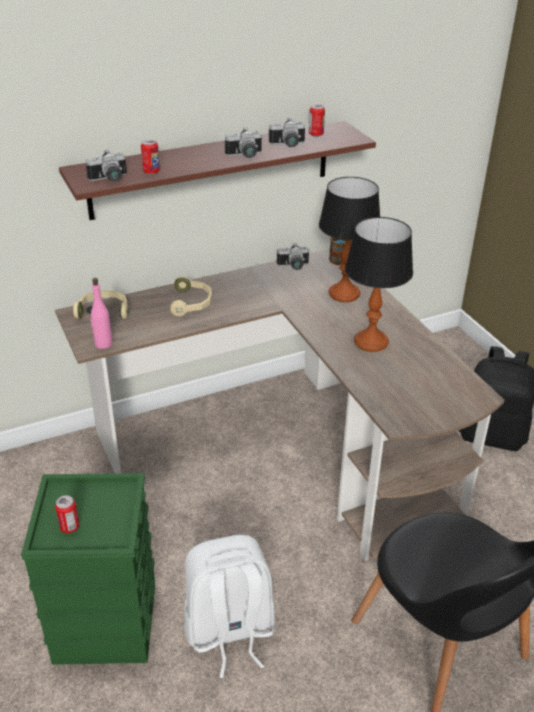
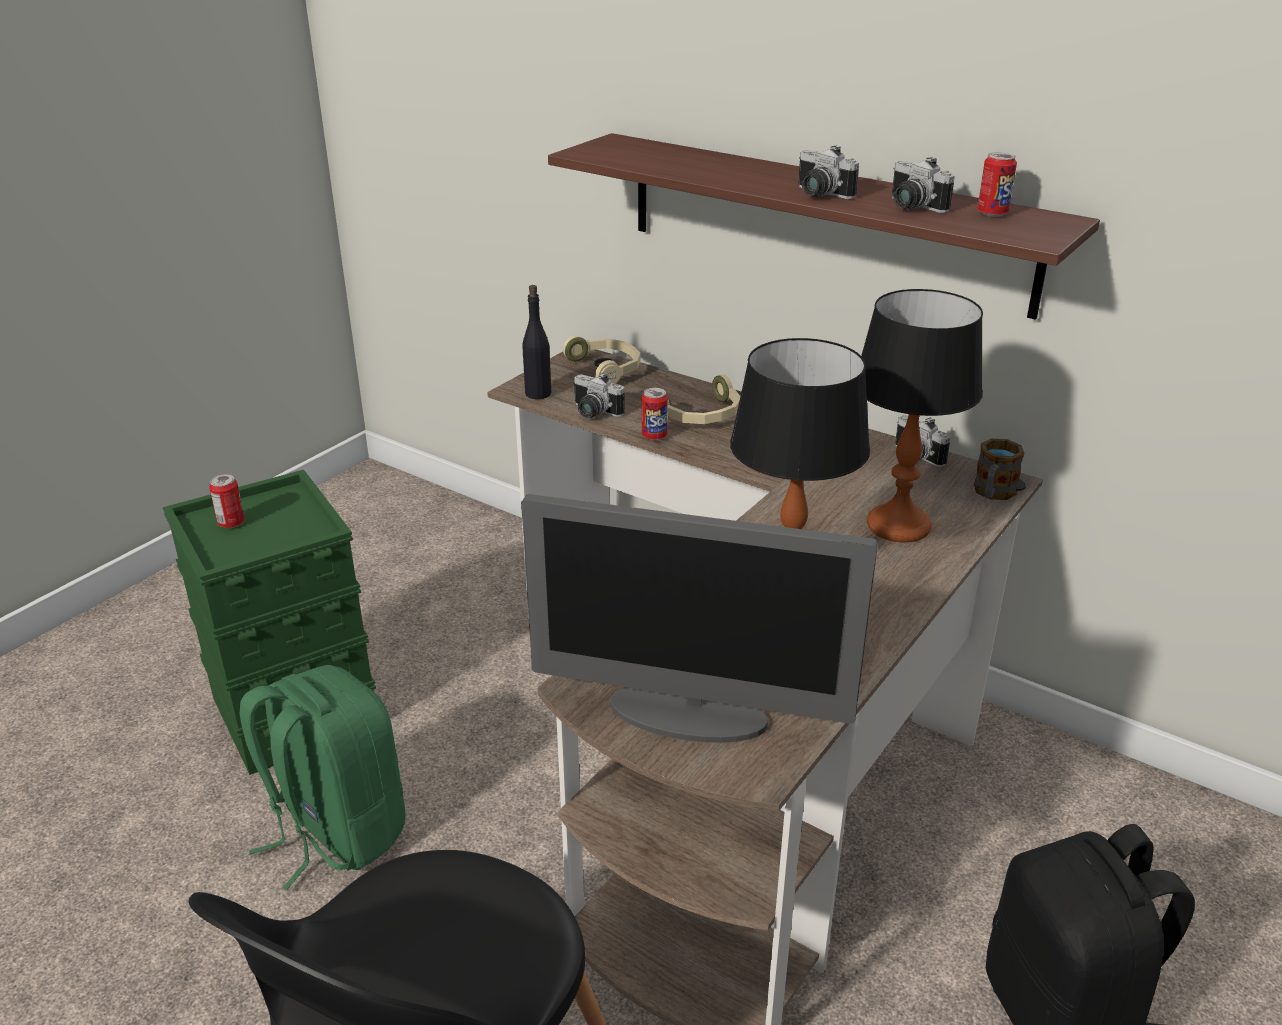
camera: 60 degrees right, 5 degrees down
(103, 344) = (538, 393): pink bottle -> black bottle
(109, 179) = (613, 156): camera -> camera (593, 413)
(151, 172) = (670, 167): can -> can (654, 436)
(229, 632) = (335, 831): white backpack -> green backpack
(437, 400) = (689, 714): none -> monitor

